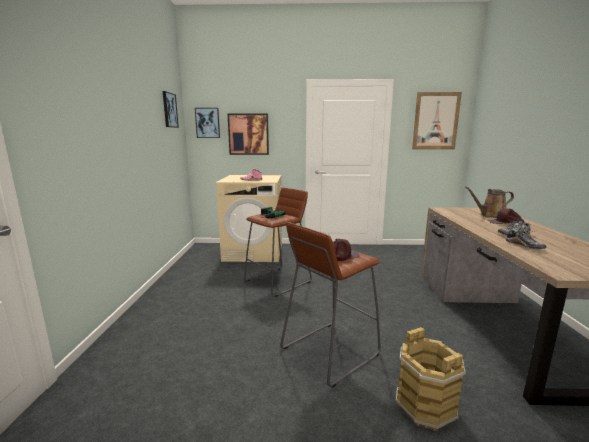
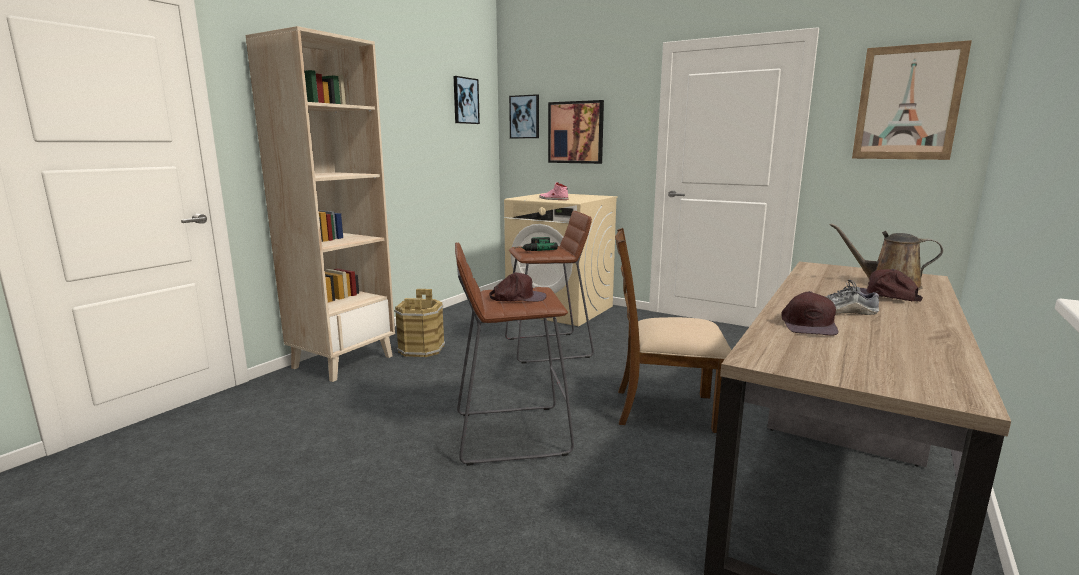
camera: 30 degrees right, 0 degrees up
(136, 332) = (343, 361): none -> beige bookcase
(387, 305) = (664, 409): none -> brown chair
(425, 405) = (551, 520): brown bucket -> brown bucket (422, 349)
(524, 245) = (808, 325): shoe -> brown cap

